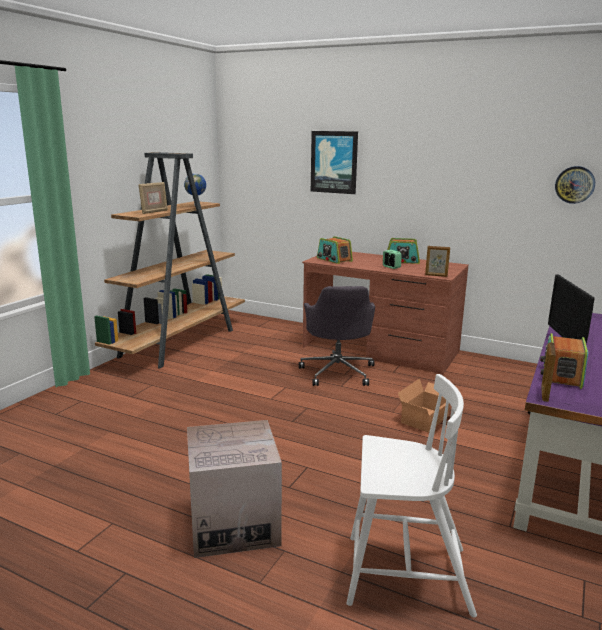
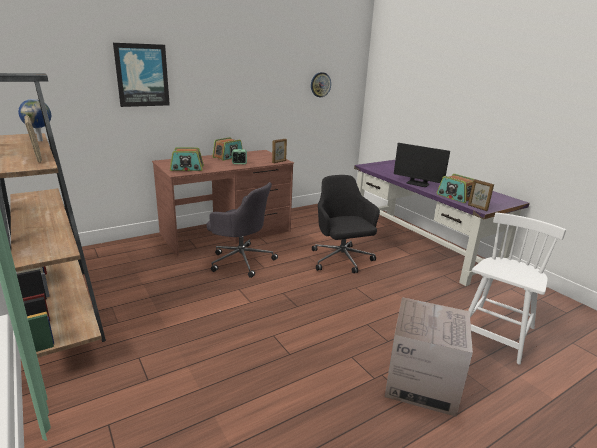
camera: 60 degrees left, 5 degrees up
(427, 419) = (341, 260): cardboard box -> black office chair

